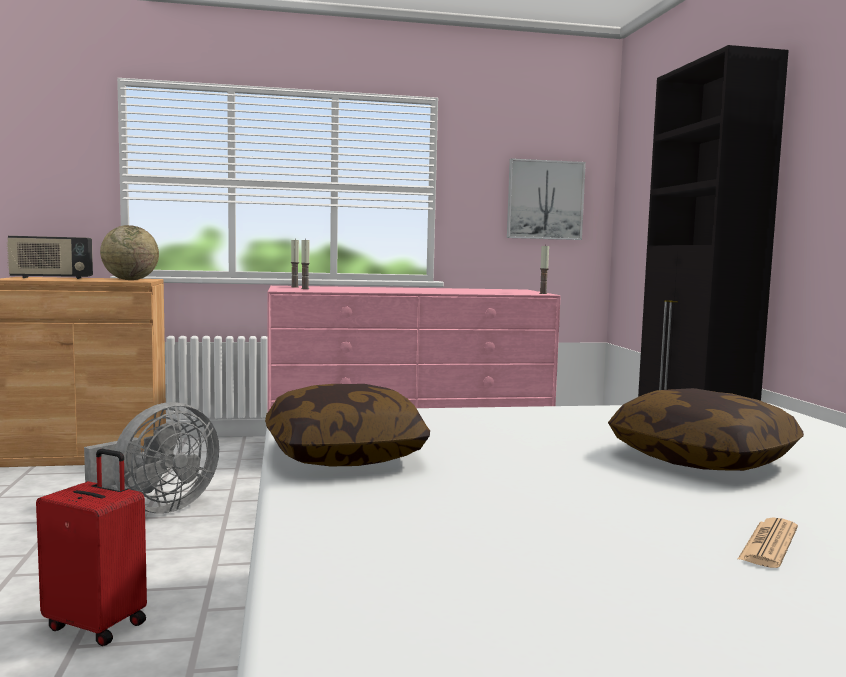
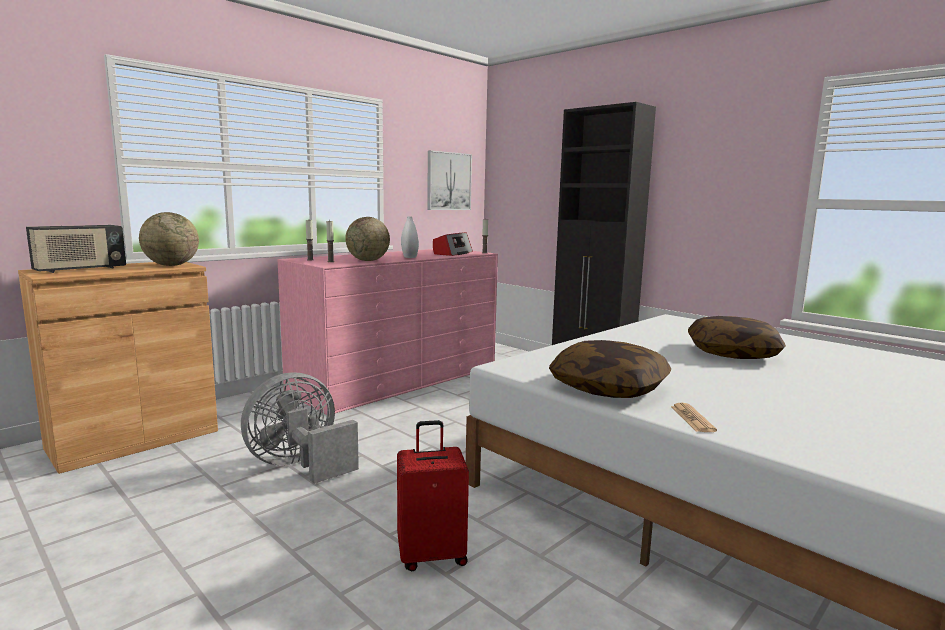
camera: 35 degrees left, 5 degrees up
(157, 508) = (300, 465): grey fan -> grey fan turned 135 degrees counterclockwise
(349, 290) = (368, 260): none -> globe
(417, 291) = (410, 257): none -> white vase
(495, 292) = (452, 253): none -> radio
(768, 544) = (852, 389): newspaper -> newspaper (692, 418)

